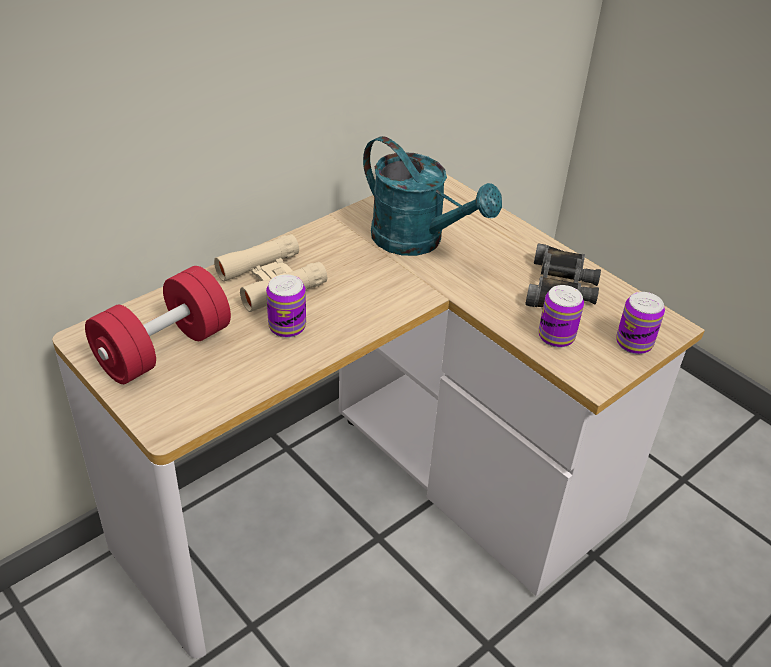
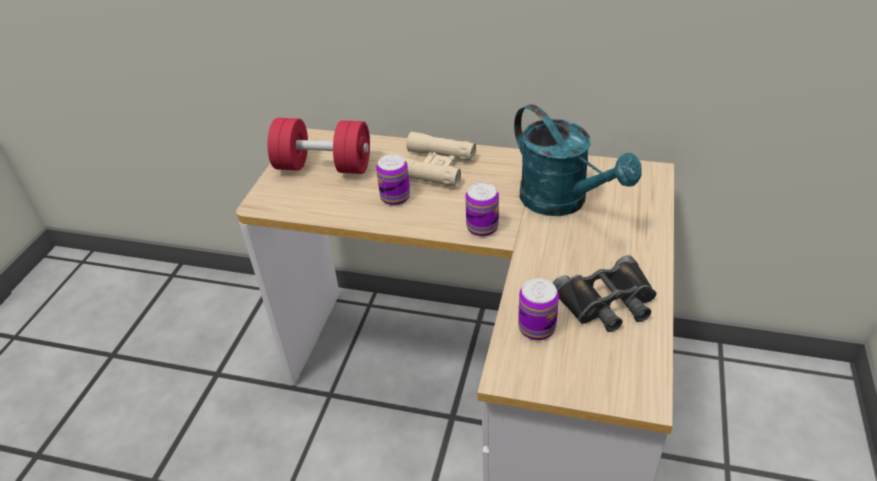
camera: 60 degrees right, 0 degrees up
(418, 241) = (563, 202): turquoise watering can -> turquoise watering can turned 45 degrees counterclockwise
(634, 343) = (586, 381): can -> can (482, 227)

